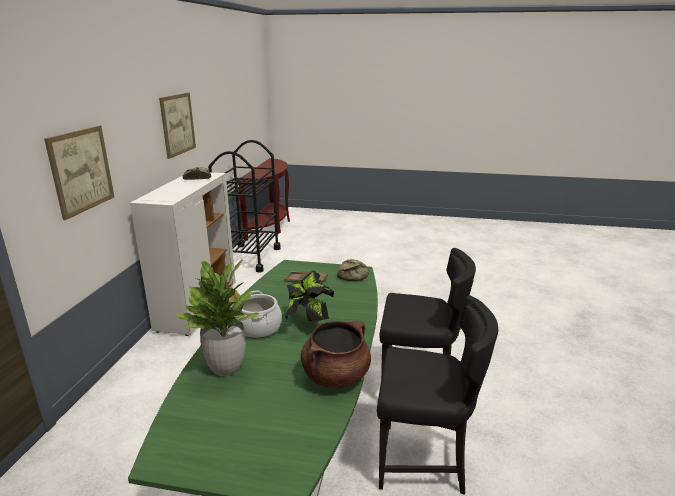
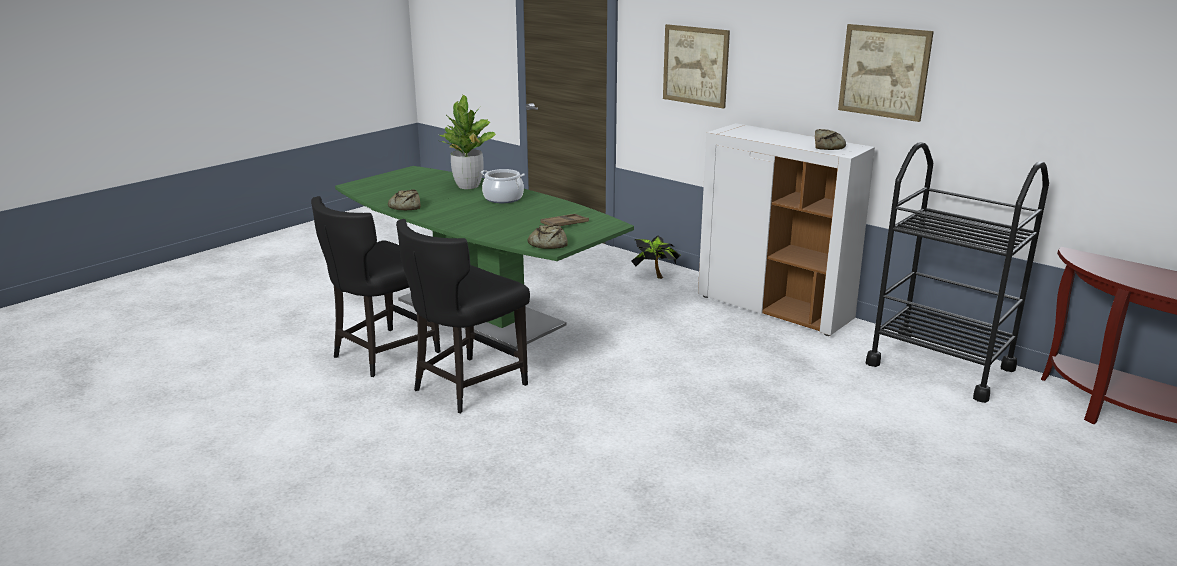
camera: 120 degrees right, 0 degrees up
(308, 323) = (484, 212): potted plant -> potted plant (655, 276)
(336, 376) = (405, 206): brown cooking pot -> bread

